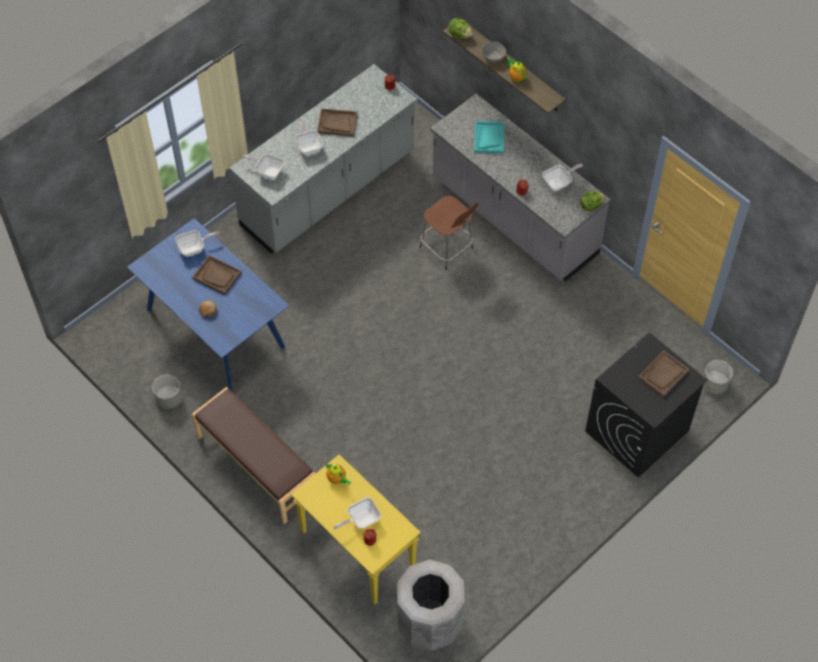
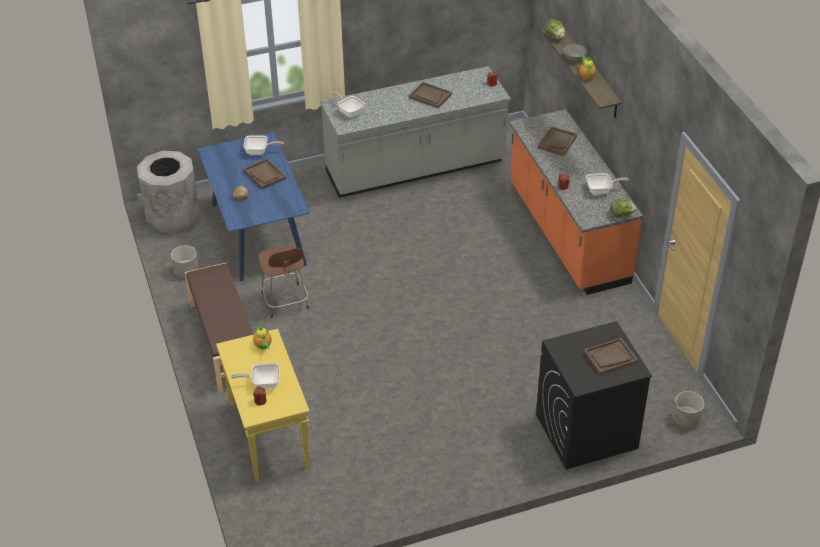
camera: 25 degrees right, 15 degrees down
(309, 146) = (396, 104): frying pan -> none
(429, 622) = (295, 514): grey trash can -> grey trash can (173, 218)
(447, 249) = (493, 239): brown stool -> brown stool (285, 302)
(489, 138) = (557, 142): turquoise tray -> brown tray
(513, 218) = (567, 234): grey counter -> orange counter

